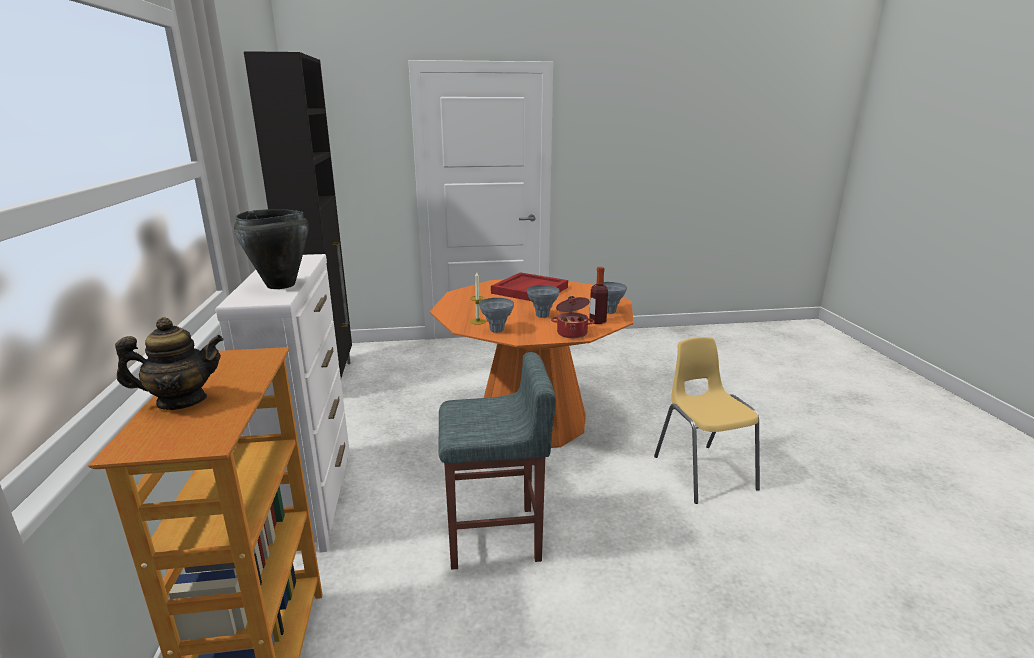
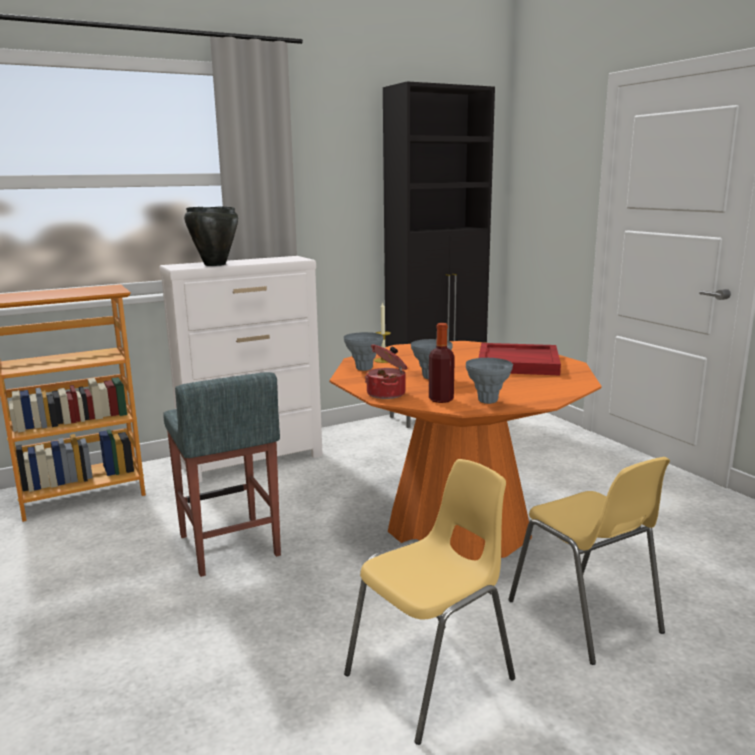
camera: 70 degrees right, 5 degrees down
(182, 401) = (44, 292): teapot -> none
(658, 411) = (585, 617): none -> yellow chair

